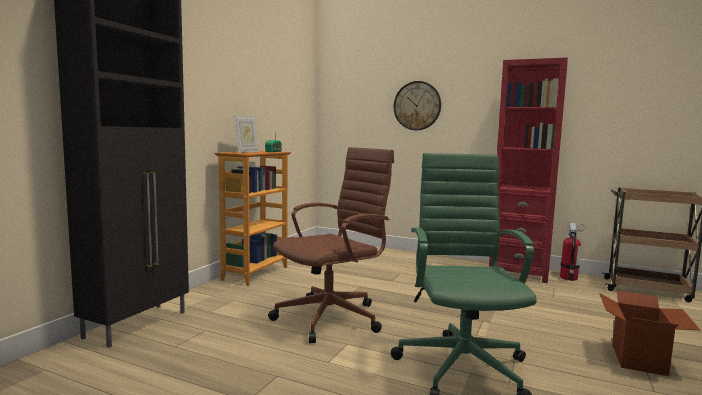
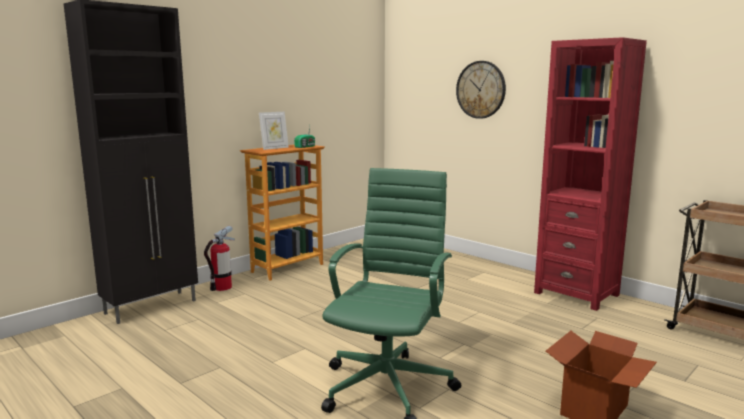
camera: 20 degrees right, 5 degrees up
(332, 317) = (315, 321): brown office chair -> none
(568, 278) = (634, 307): fire extinguisher -> fire extinguisher (222, 287)

